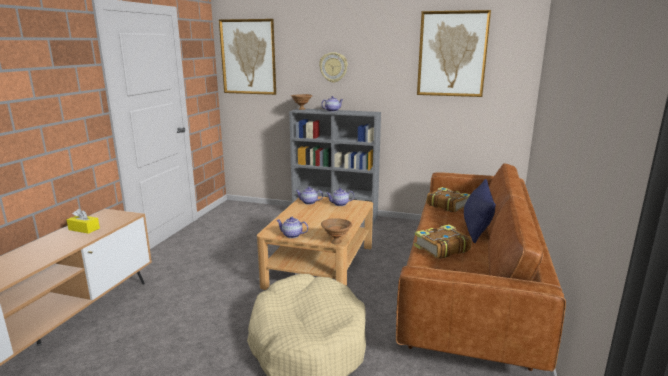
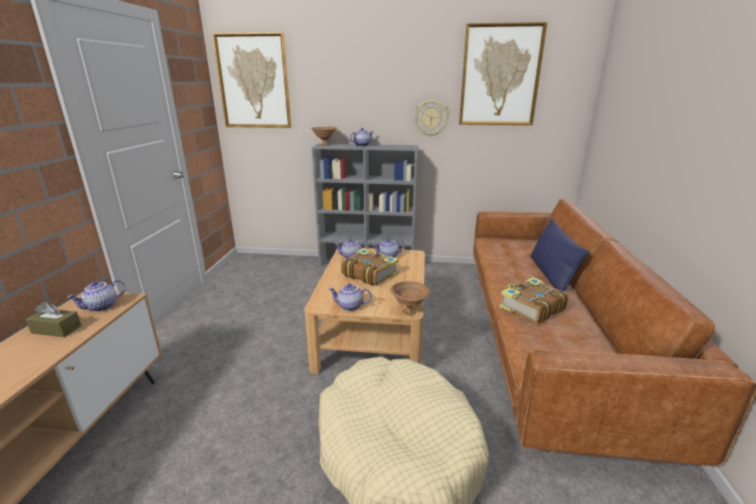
camera: 10 degrees left, 5 degrees up
(84, 229) = (56, 329): yellow tissue box -> brown tissue box
(114, 219) = (102, 307): none -> teapot
(333, 67) = (360, 93): wall clock -> wall clock (431, 118)
(448, 205) = (504, 249): book -> book (369, 274)

